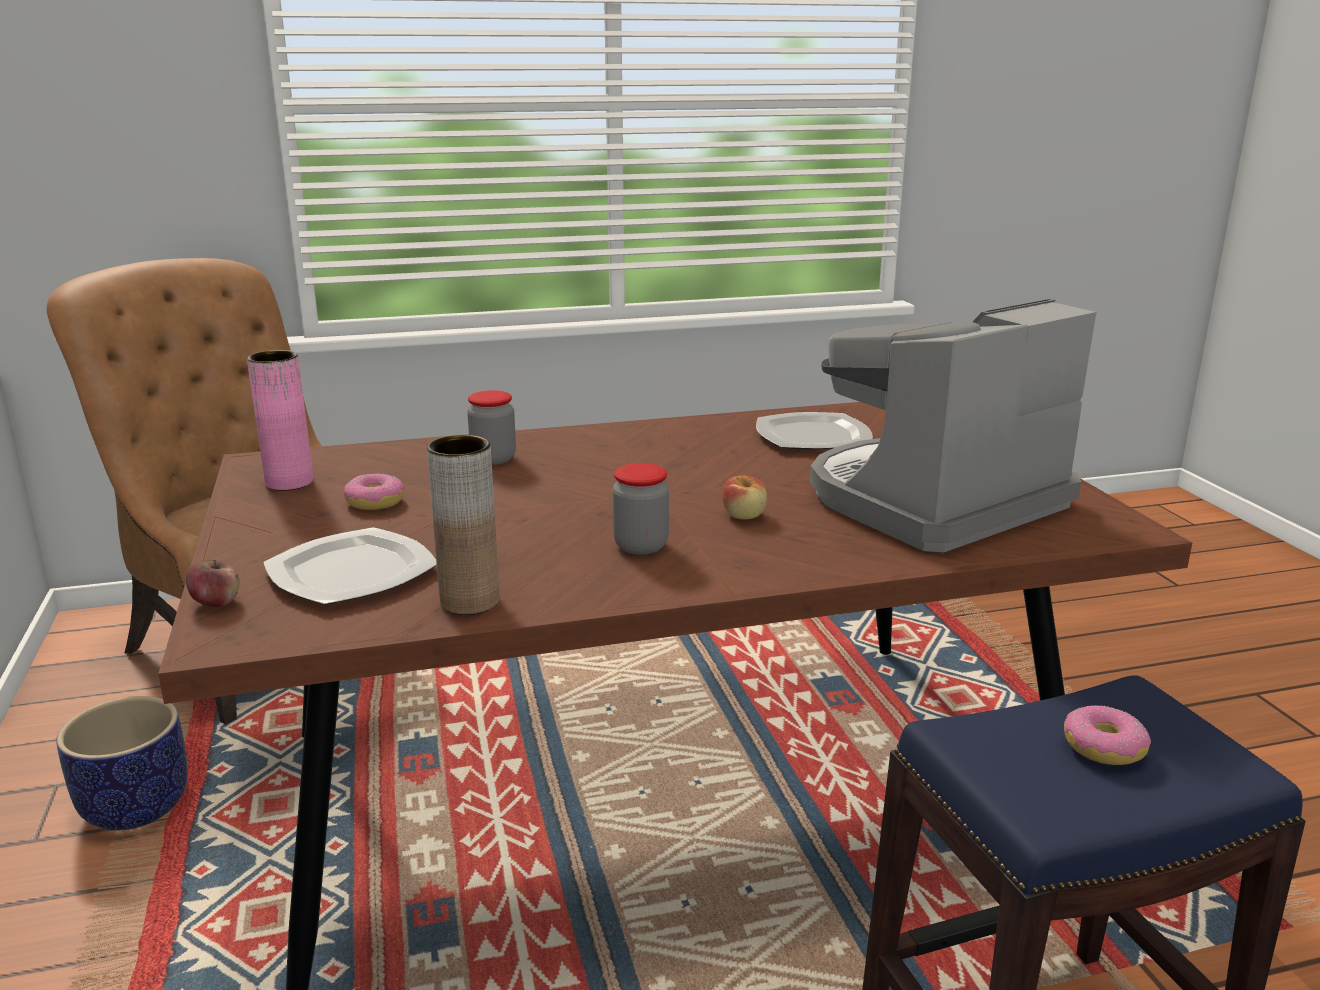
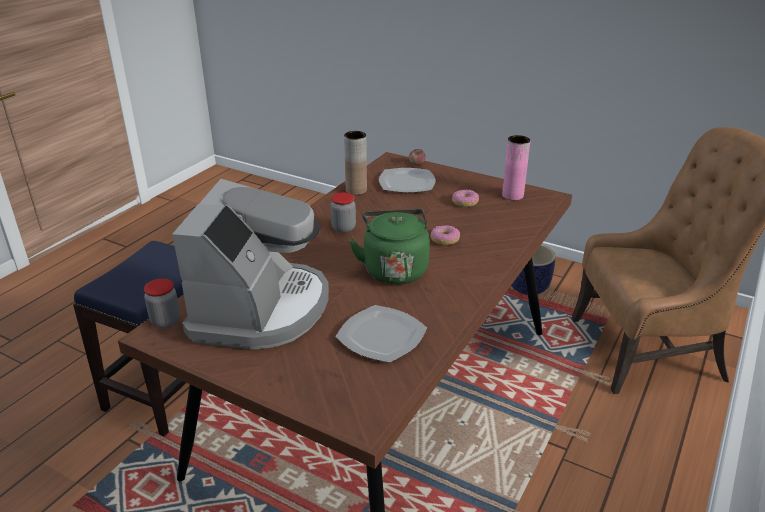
camera: 135 degrees right, 10 degrees up
(493, 459) = (482, 239): jar -> jar (165, 321)
(678, 474) = (394, 269): none -> green kettle
(744, 515) = (330, 259): apple -> none
(1103, 747) = (142, 275): donut -> donut (445, 240)

